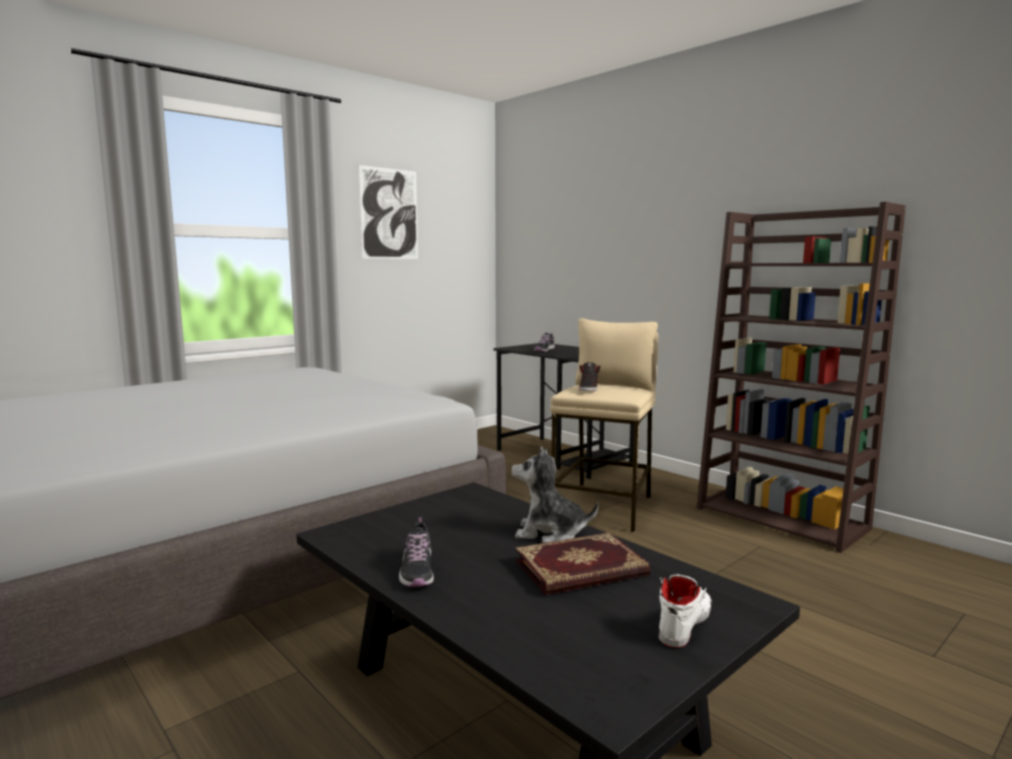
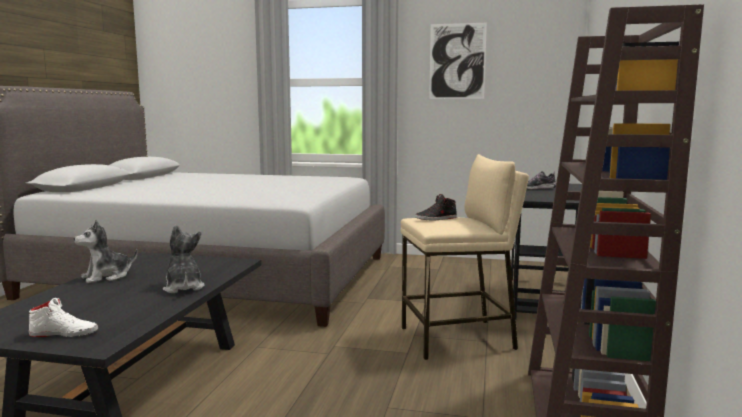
camera: 55 degrees right, 0 degrees up
(417, 570) = (107, 276): shoe -> plush toy
(581, 569) = (130, 302): book -> none

